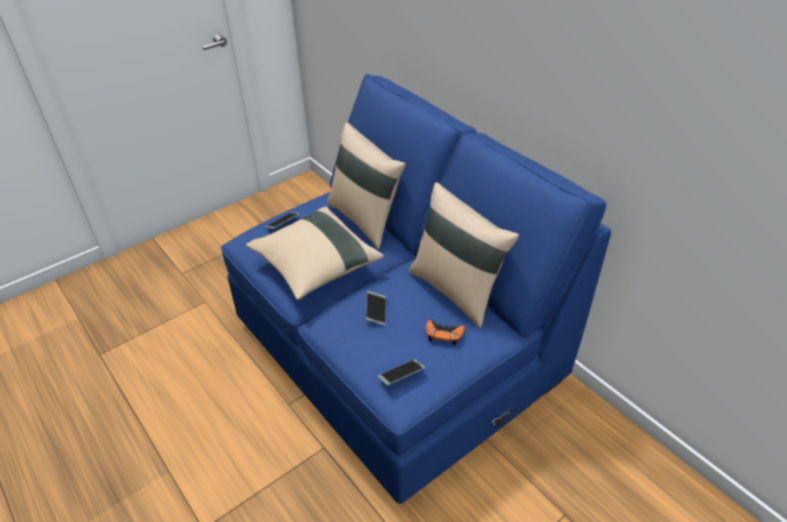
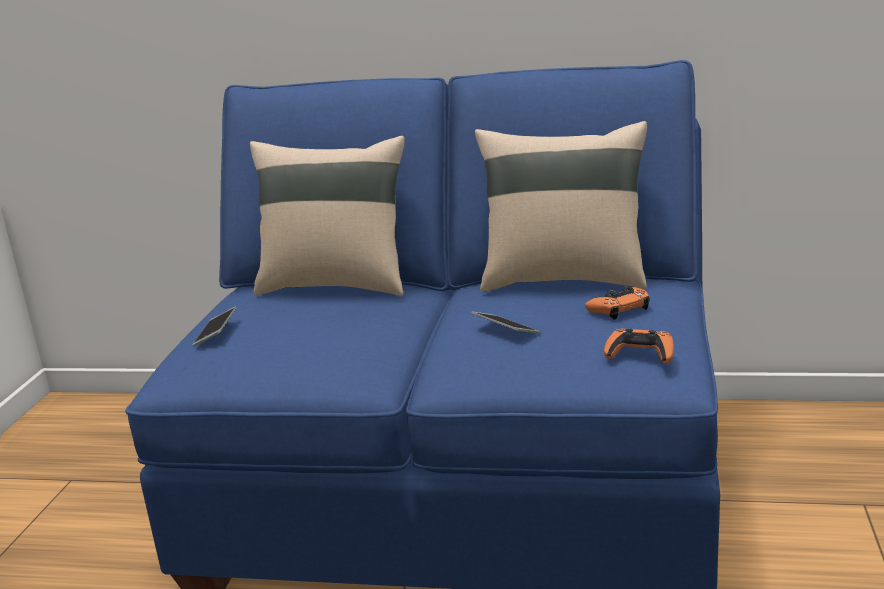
camera: 40 degrees left, 20 degrees down
(316, 266) = (343, 340): beige pillow -> none
(401, 375) = (640, 353): phone -> orange game controller

